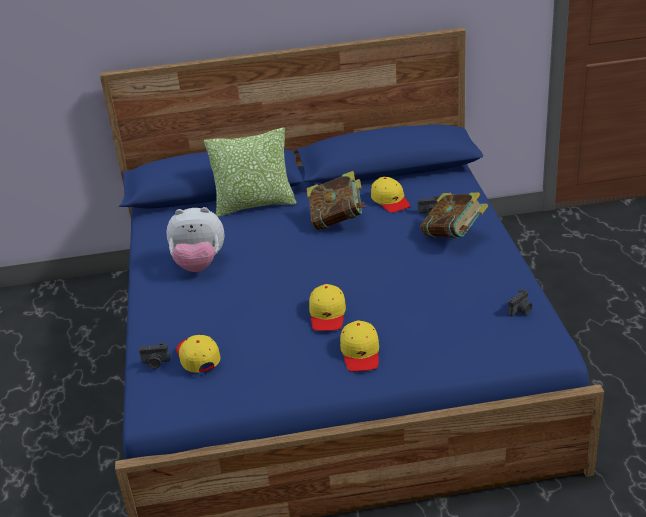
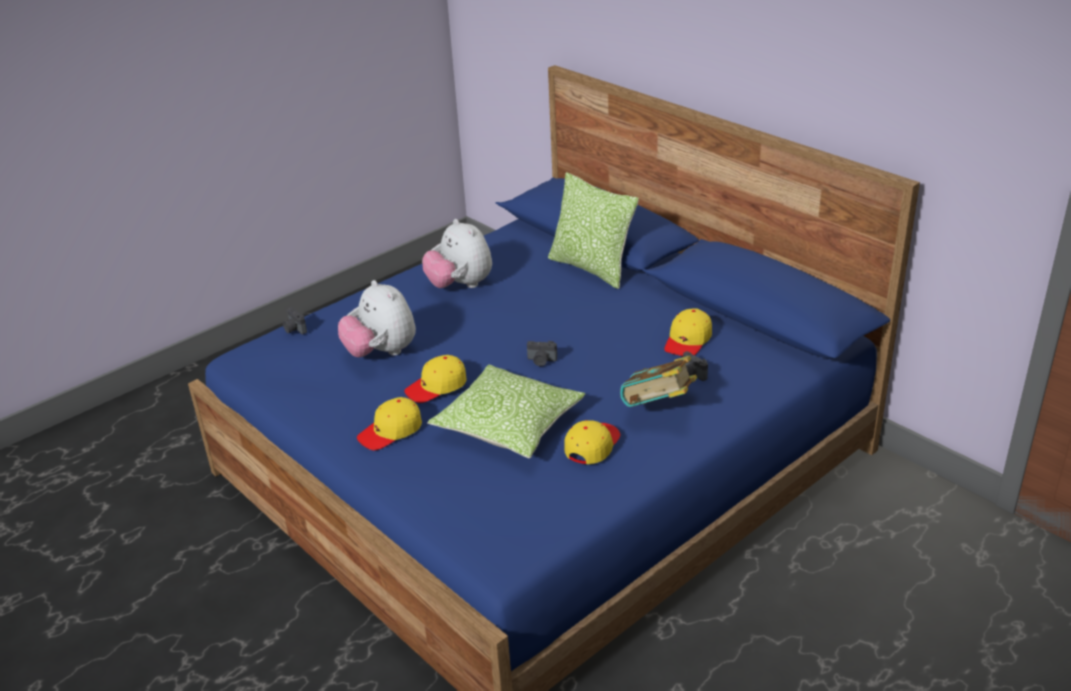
camera: 55 degrees right, 0 degrees up
(197, 357) = (312, 344): yellow cap -> yellow cap (592, 446)
(254, 325) = (381, 353): none -> plush toy
(337, 221) = (612, 325): book -> none
(409, 299) = (509, 425): none -> pillow
(521, 311) = (552, 510): camera -> camera (541, 361)

